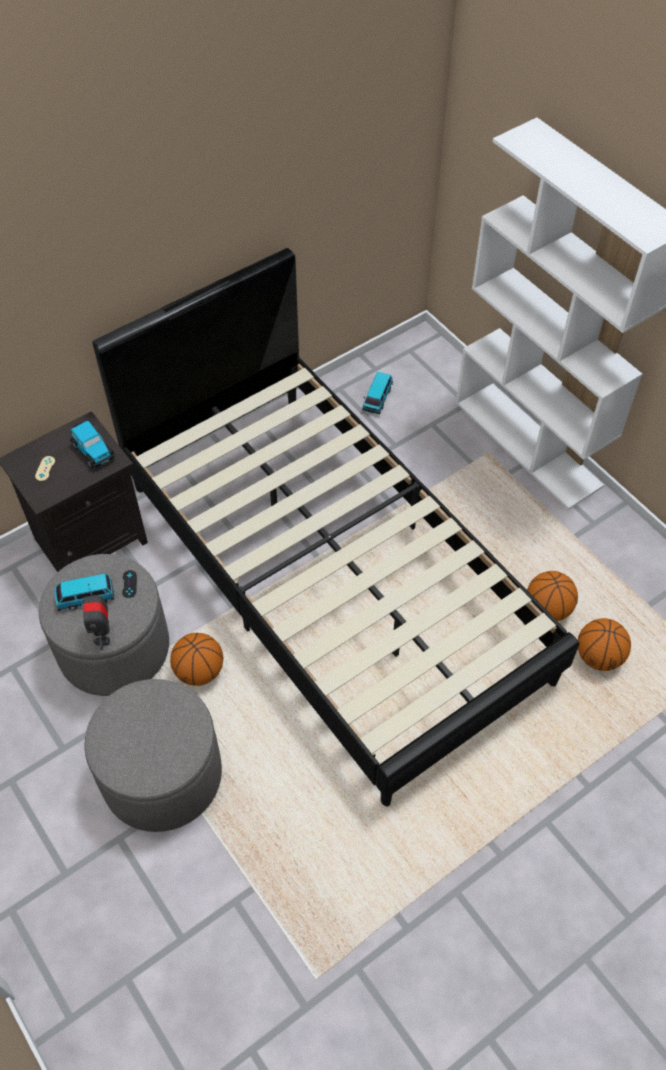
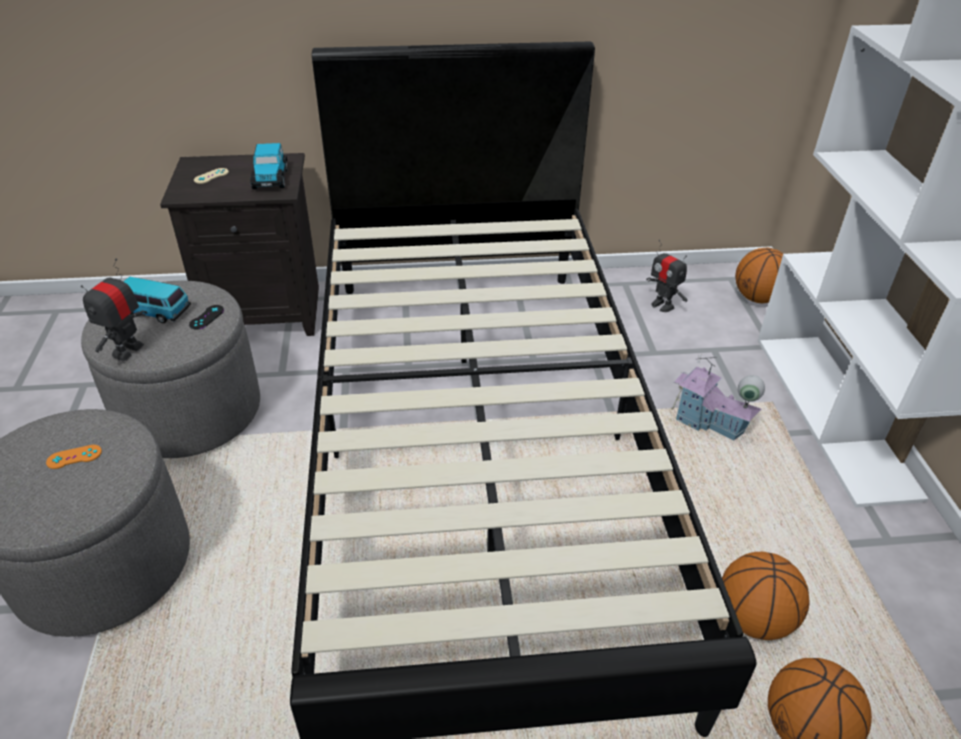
camera: 30 degrees right, 15 degrees down
(152, 721) = (74, 457): none -> orange game controller
(199, 671) = (249, 475): basketball -> basketball (757, 298)
(377, 398) = (662, 305): toy car -> toy robot
(459, 489) = (708, 424): none -> toy house

